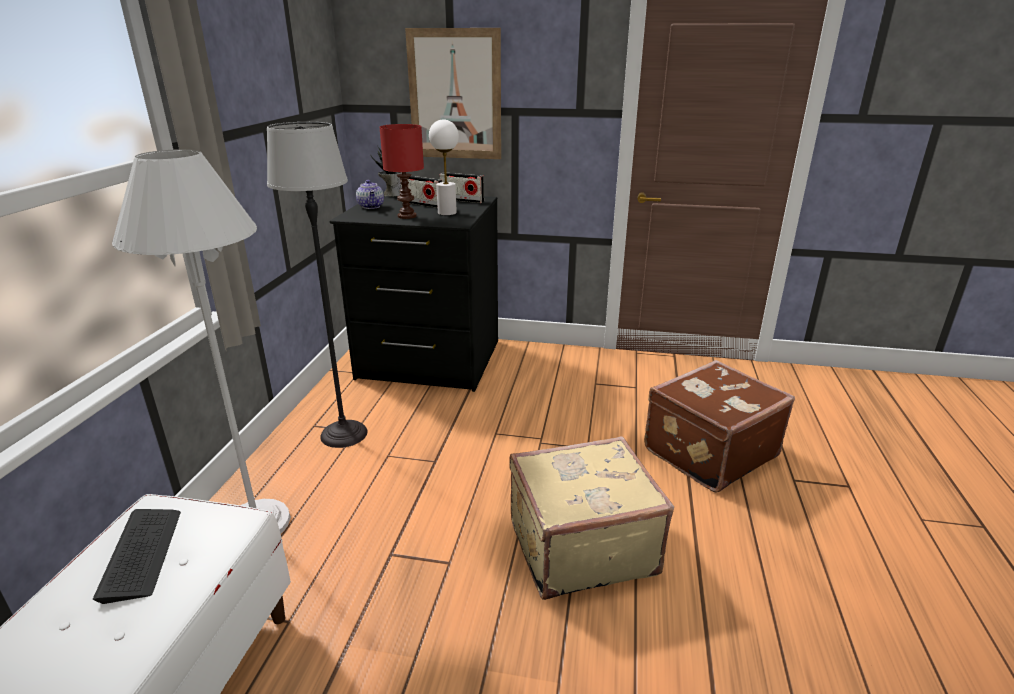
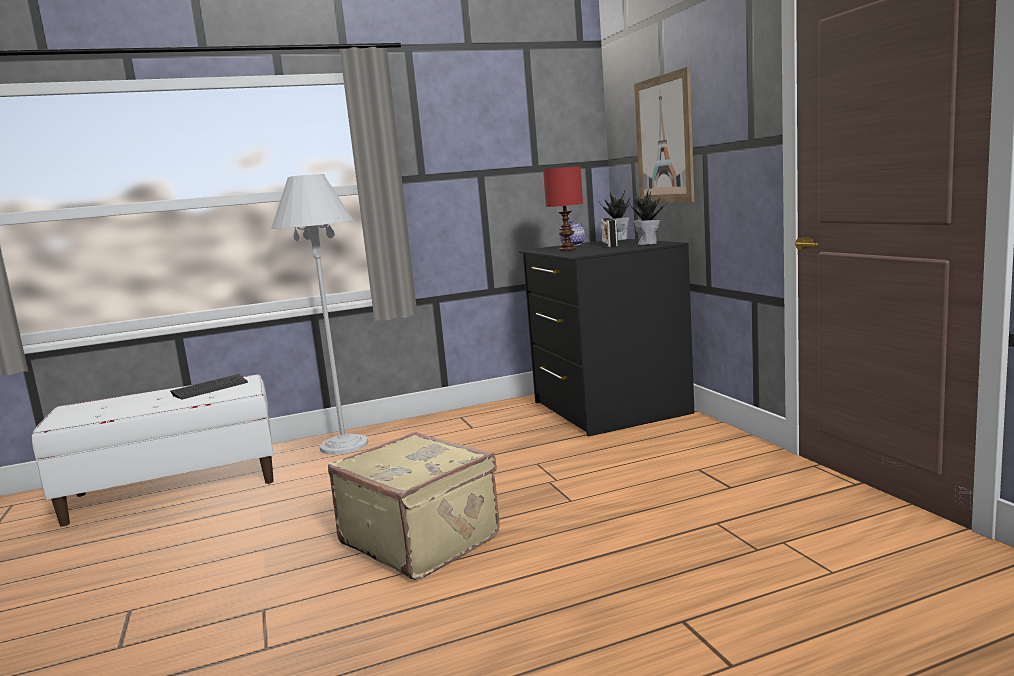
camera: 60 degrees right, 15 degrees down
(344, 434) = (463, 427): floor lamp -> none
(446, 213) = (600, 249): white table lamp -> none
(462, 200) = (648, 243): radio -> potted plant
(707, 452) = (659, 556): brown suitcase -> none

